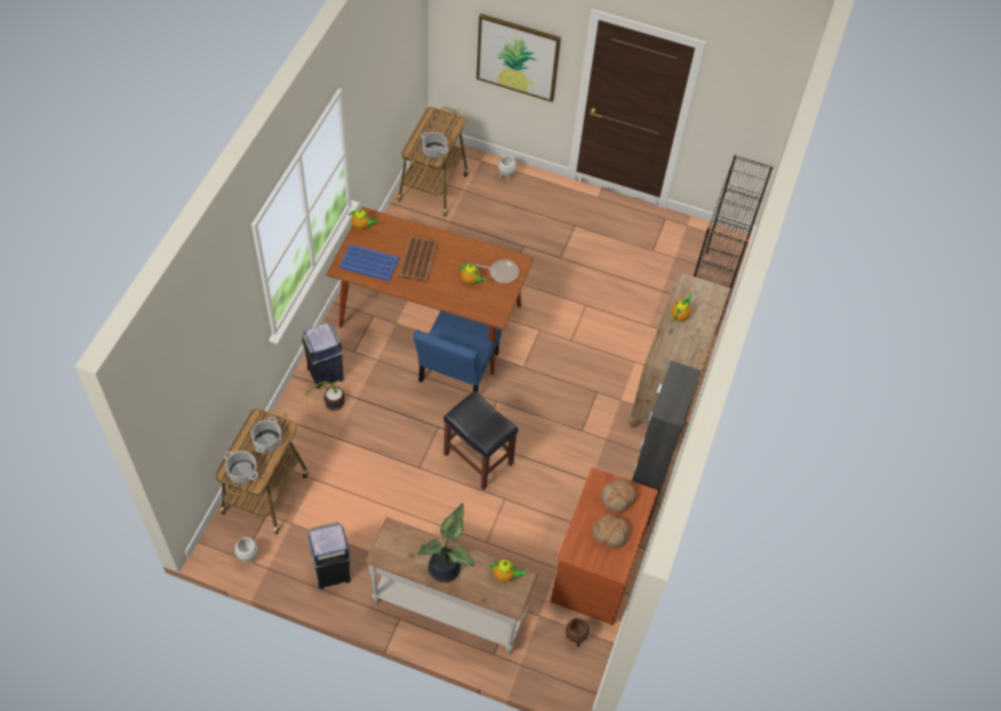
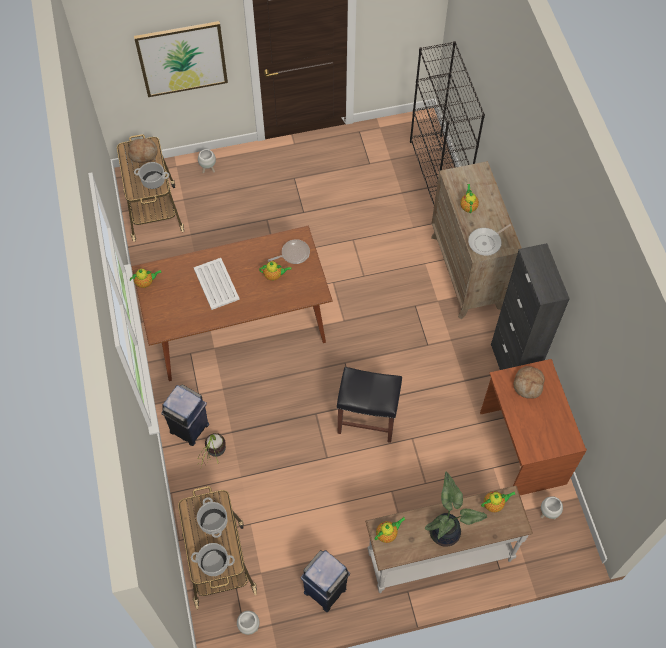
camera: 30 degrees left, 5 degrees up
(369, 263) = (178, 312): blue tray -> none
(395, 538) = (387, 534): none -> teapot
(418, 259) = (216, 283): brown tray -> white tray
(456, 371) = (294, 358): blue chair -> none
(575, 638) = (547, 514): brown planter -> white planter
(610, 533) = (544, 417): bread -> bread (143, 153)
(671, 354) = (486, 242): none -> frying pan

